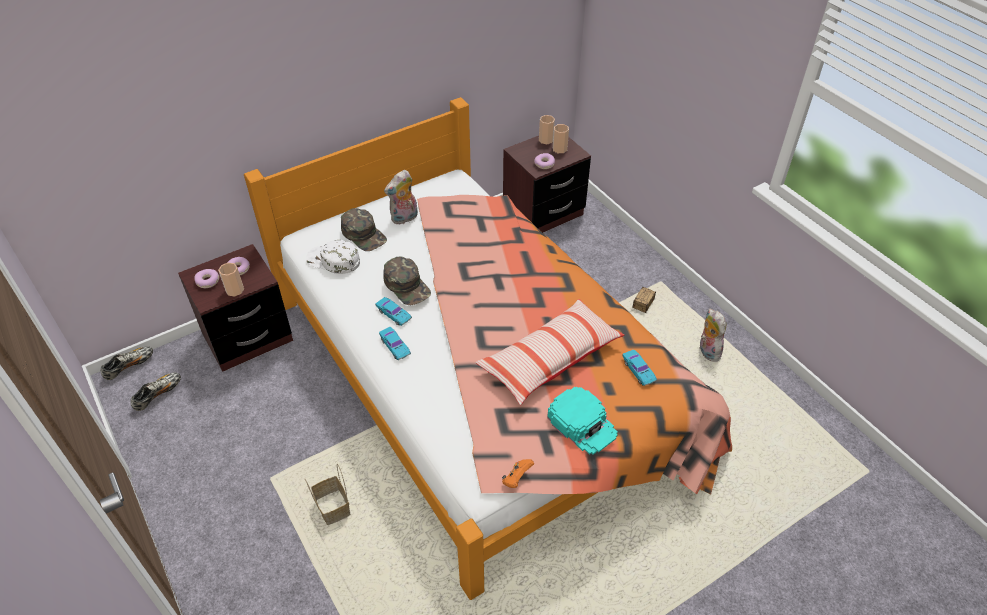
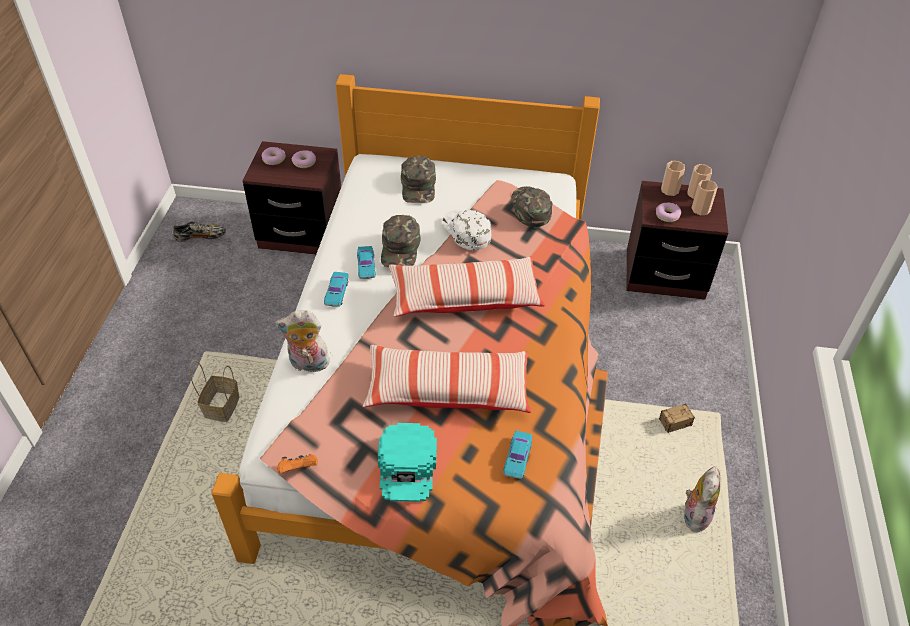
camera: 40 degrees right, 0 degrees up
(129, 366) = (205, 205): shoe -> none
(235, 290) = (284, 177): cup -> cup (669, 190)
(333, 261) = (370, 193): white cap -> white cap (466, 231)
(404, 218) = (467, 191): plush toy -> plush toy (308, 364)
(463, 205) = (530, 208): none -> green cap
(492, 292) = (465, 297): none -> pillow

